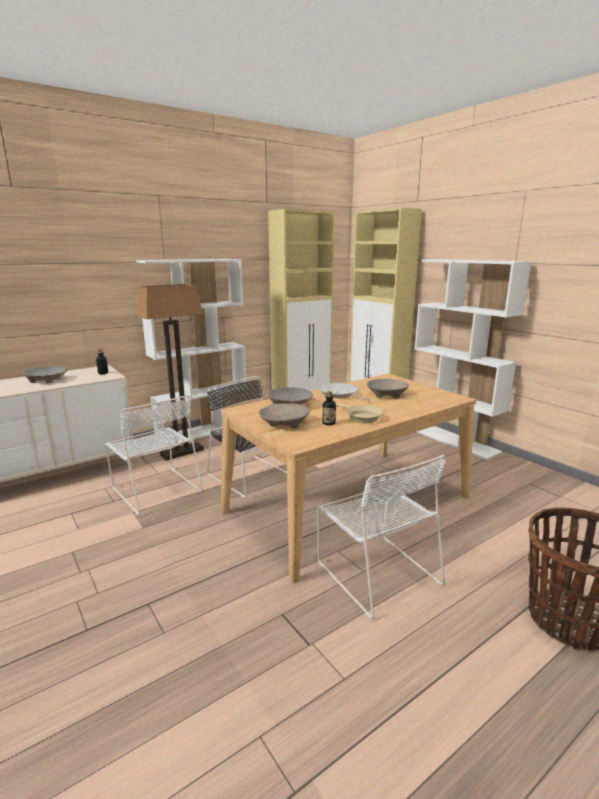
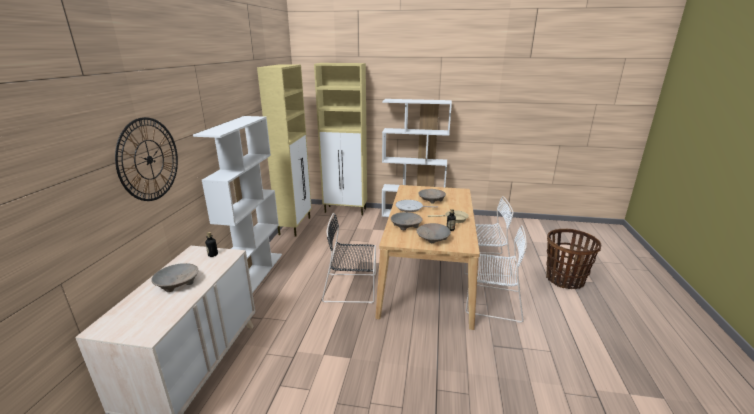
camera: 45 degrees left, 5 degrees up
(73, 270) = (149, 159): none -> wall clock
(156, 489) = (307, 331): white chair -> white chair (481, 263)
(182, 452) = (272, 296): floor lamp -> none

